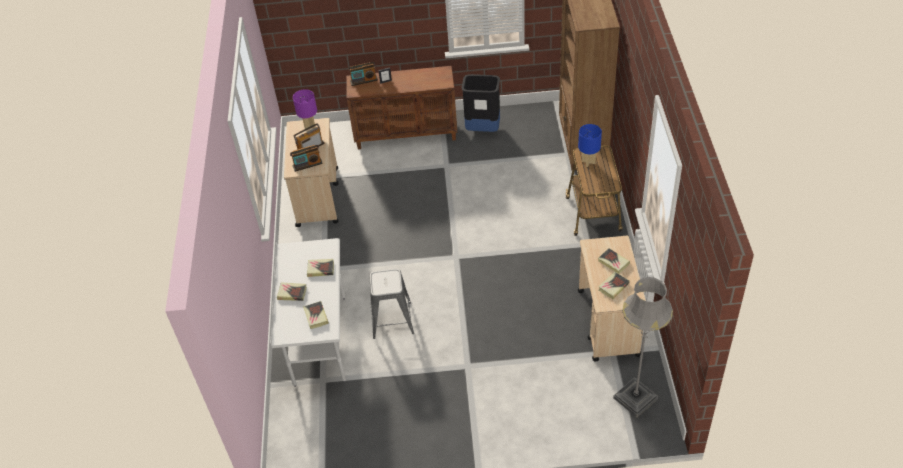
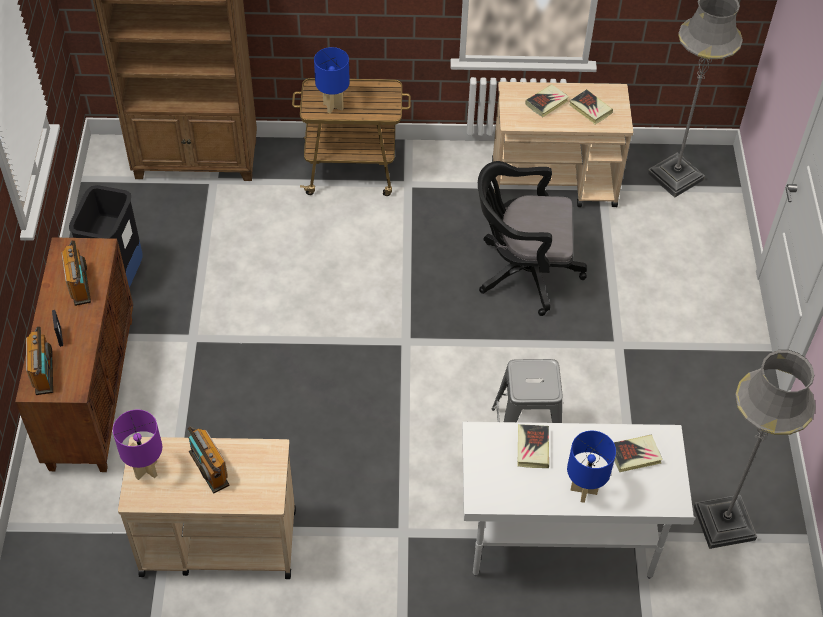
camera: 90 degrees left, 5 degrees up
(292, 293) = (583, 491): book -> blue table lamp
(307, 165) = (257, 473): radio -> radio (80, 285)
(332, 426) = (724, 523): none -> grey floor lamp
(522, 310) = (522, 272): none -> black office chair

